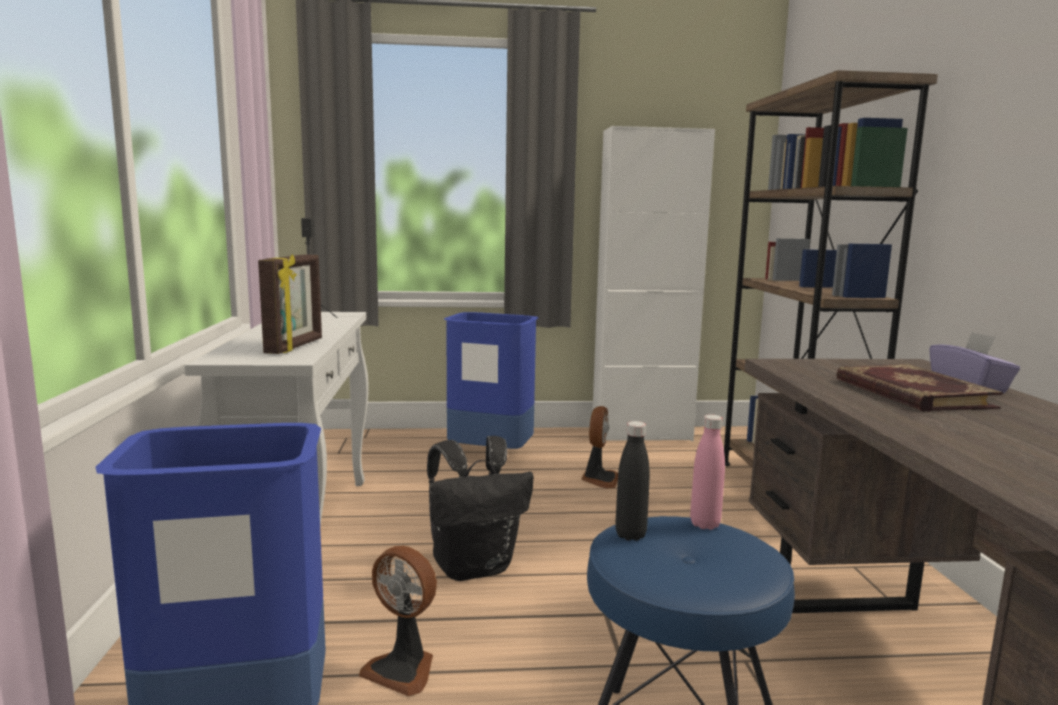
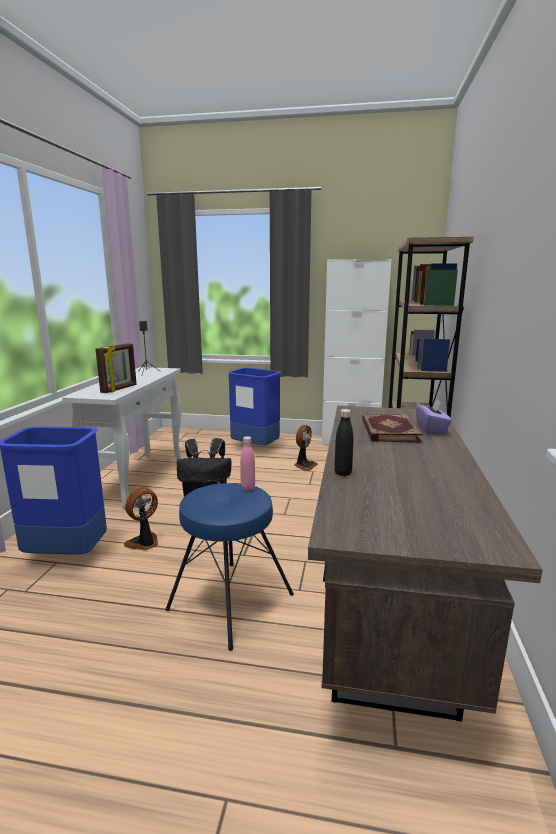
camera: 15 degrees right, 5 degrees up
(403, 669) = (144, 543): fan -> fan turned 90 degrees clockwise
(630, 535) = (208, 489): black bottle -> black bottle (343, 473)

